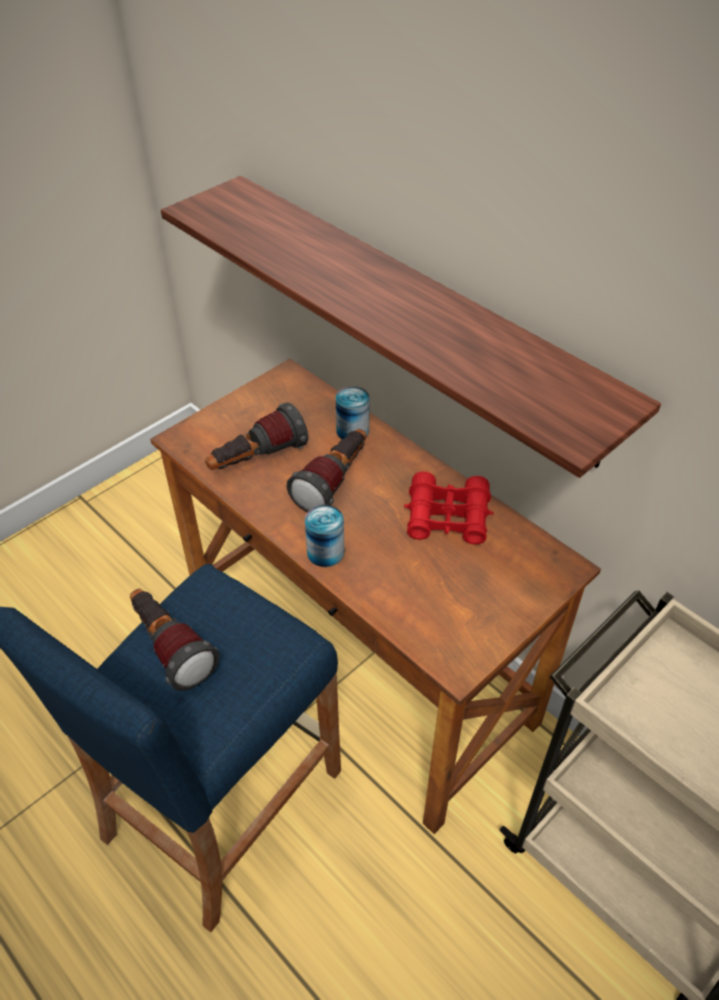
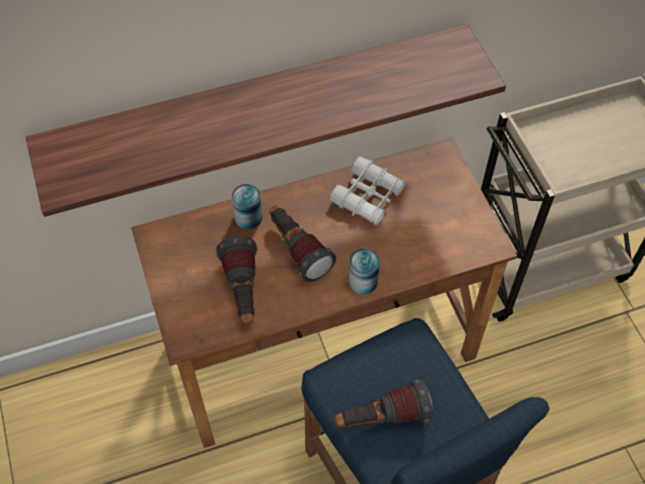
camera: 65 degrees left, 10 degrees up
(447, 517) = (368, 196): red binoculars -> white binoculars

